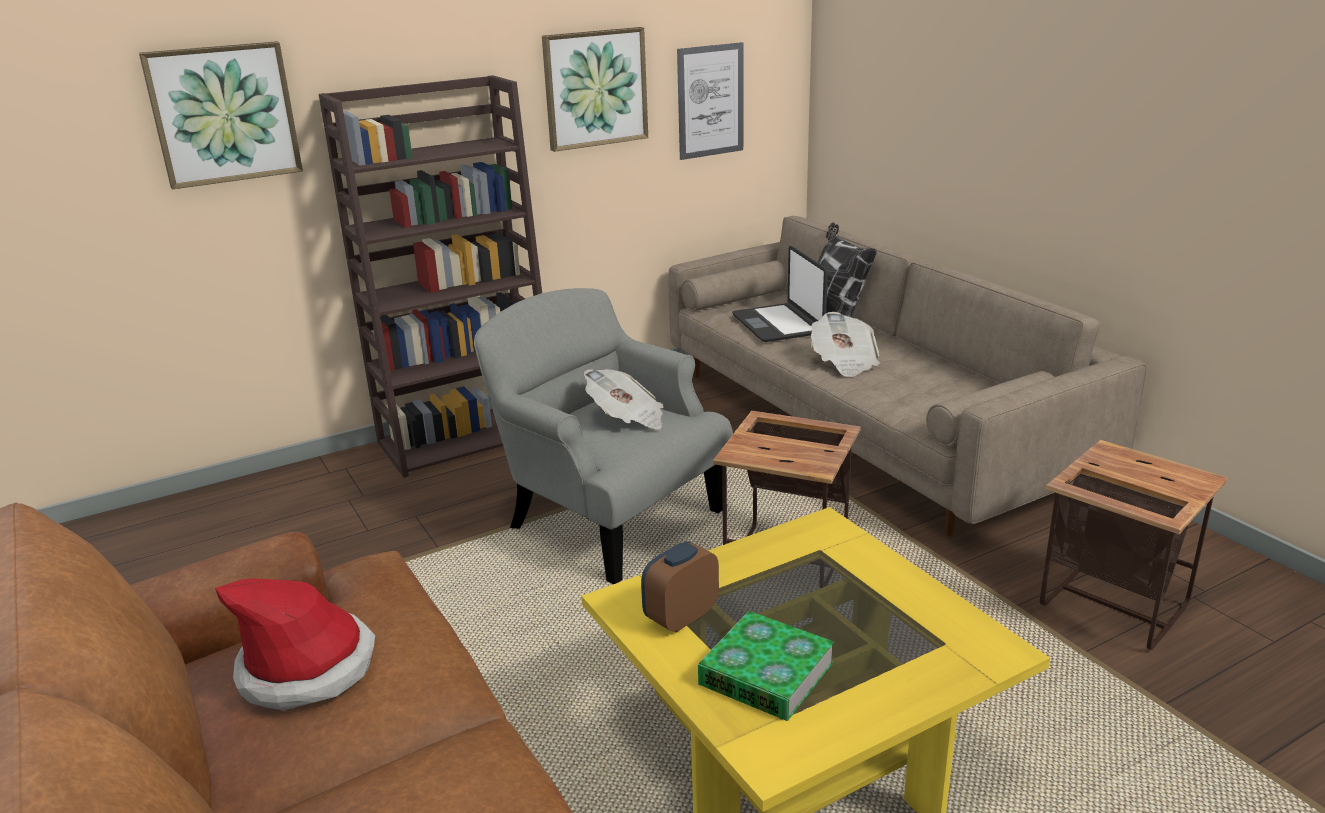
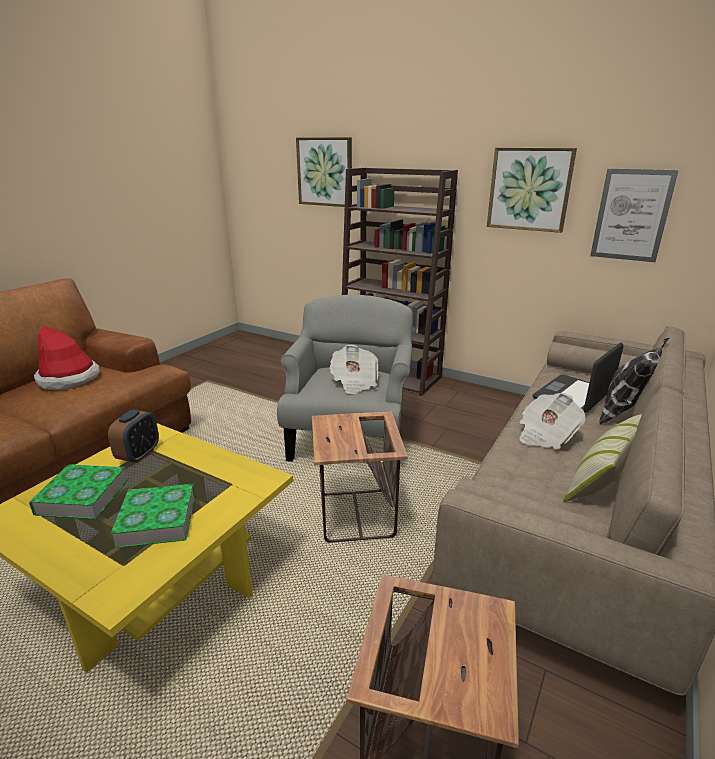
camera: 60 degrees right, 0 degrees up
(681, 617) = (139, 455): alarm clock -> alarm clock turned 90 degrees clockwise
(866, 612) = (157, 520): none -> book
(931, 365) = (603, 476): none -> pillow

